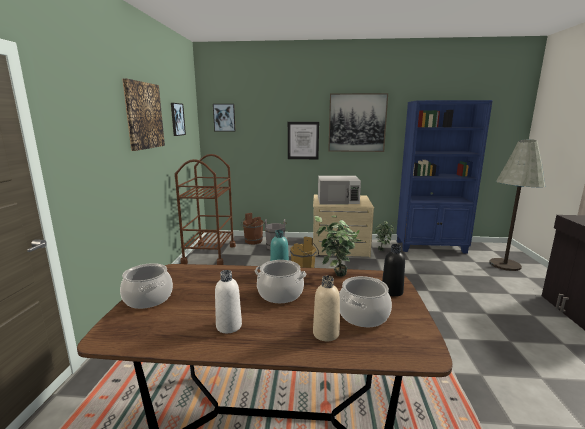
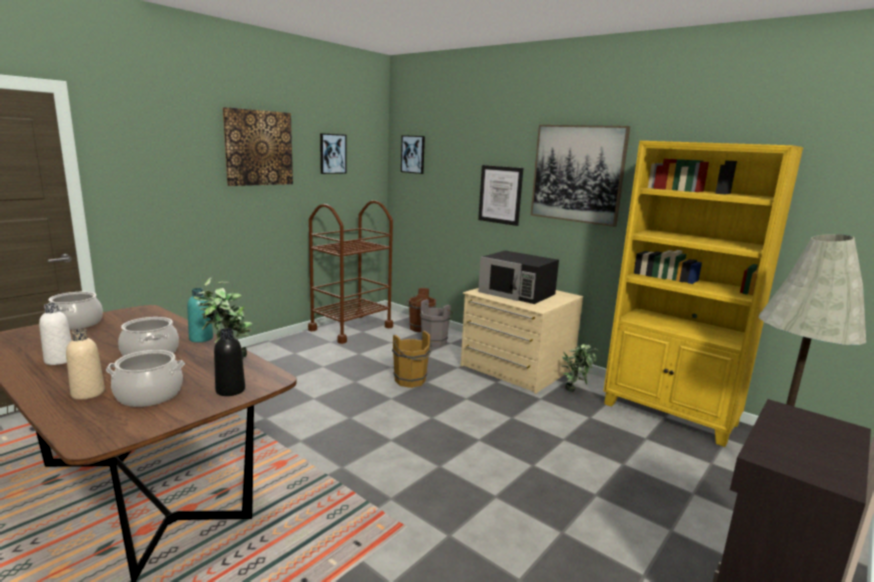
camera: 35 degrees right, 0 degrees up
(338, 200) = (517, 293): white microwave -> black microwave
(431, 247) = (670, 414): blue bookcase -> yellow bookcase

